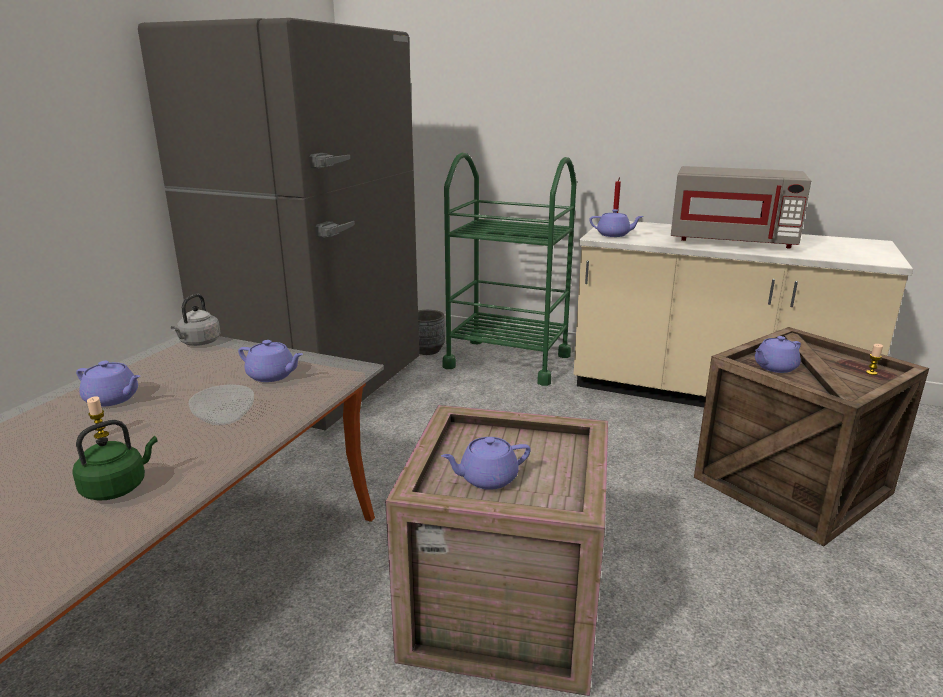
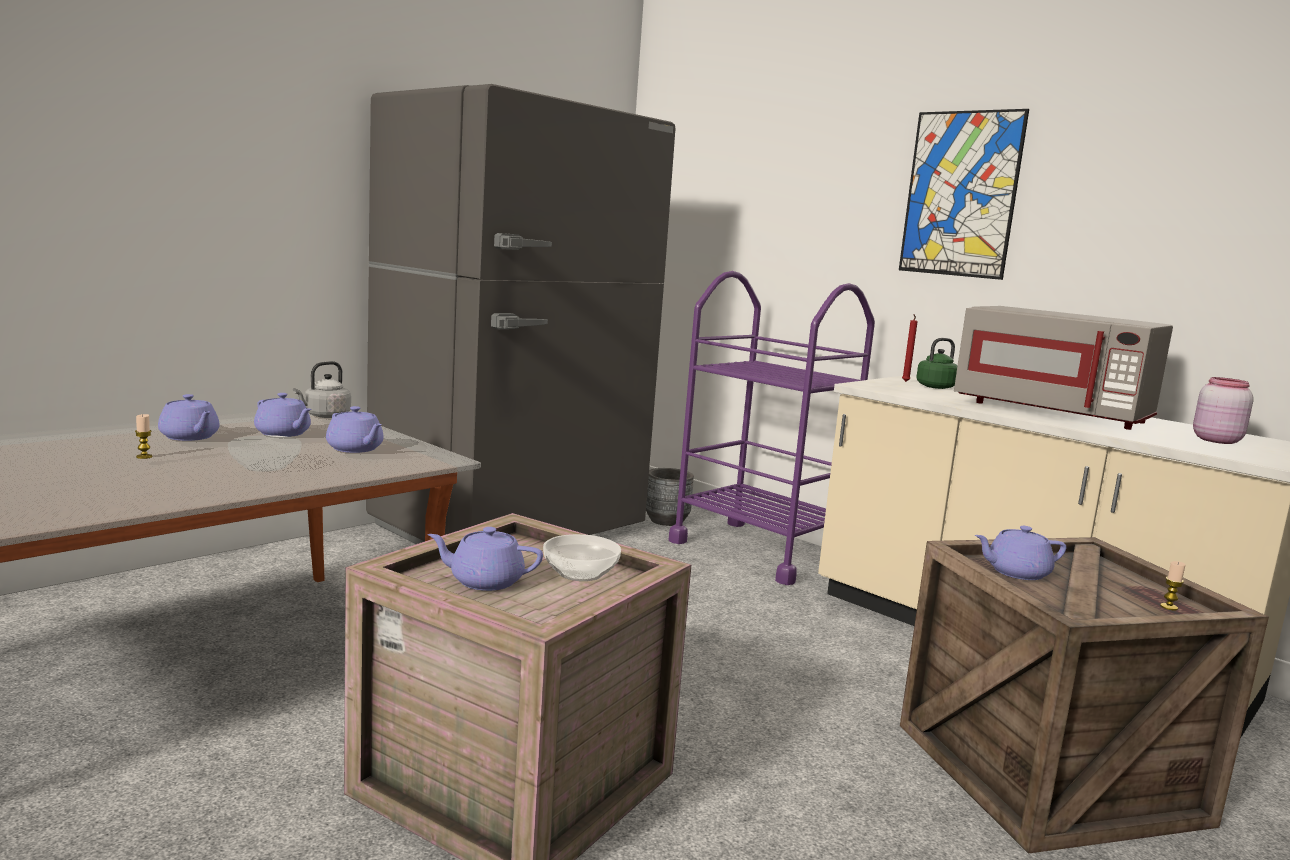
camera: 20 degrees right, 10 degrees down
(118, 487) = (104, 490): green kettle -> green kettle (937, 387)
(507, 361) = (758, 551): green cart -> purple cart
(539, 449) = (579, 573): none -> bowl
(614, 235) = (889, 387): purple teapot -> purple teapot (283, 434)
(634, 79) = (960, 194): none -> picture
(840, 248) = (1215, 440): none -> pink jar

